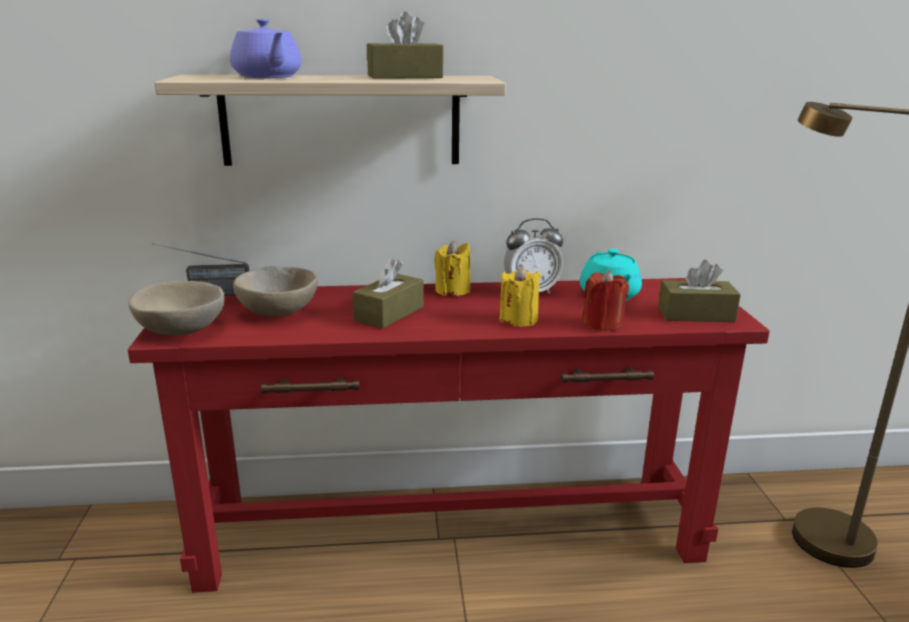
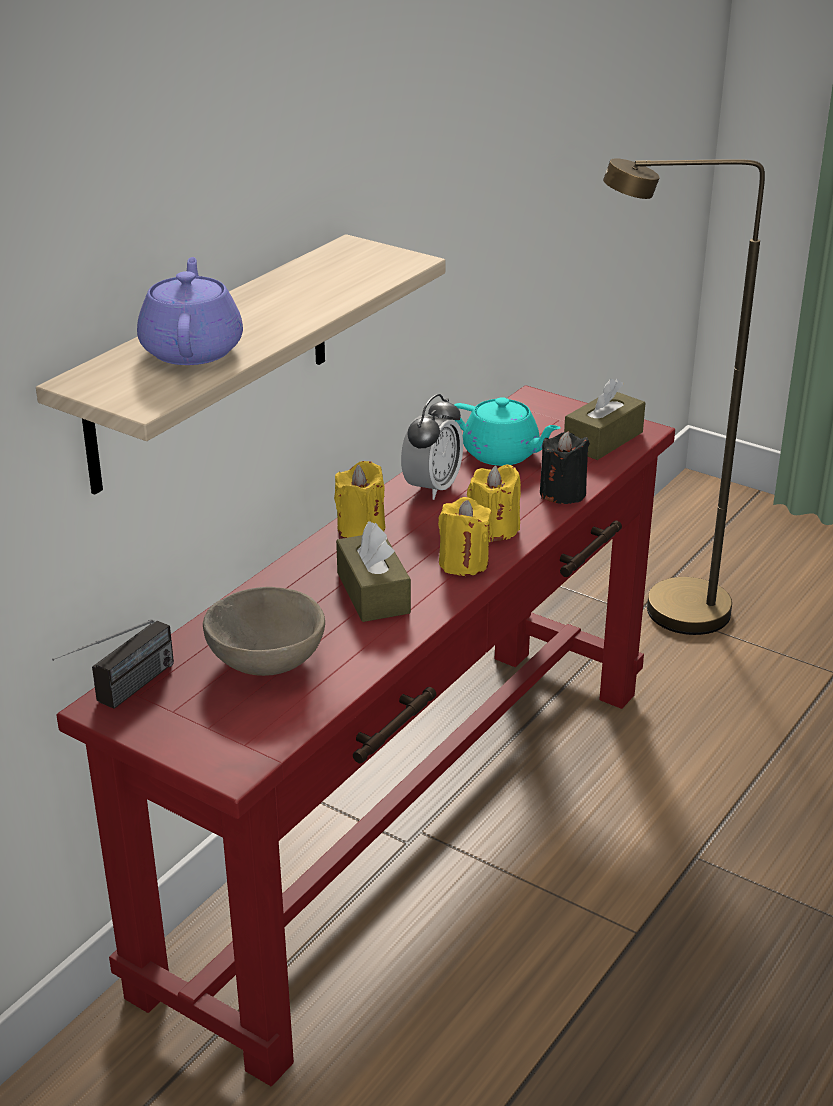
camera: 50 degrees left, 10 degrees up
(181, 331) = (232, 747): beige bowl -> none
(267, 77) = (192, 349): purple teapot -> purple teapot turned 105 degrees counterclockwise
(405, 77) = (304, 280): brown tissue box -> none
(464, 324) = (463, 563): none -> yellow candle
(603, 324) = (562, 493): red candle -> black candle

